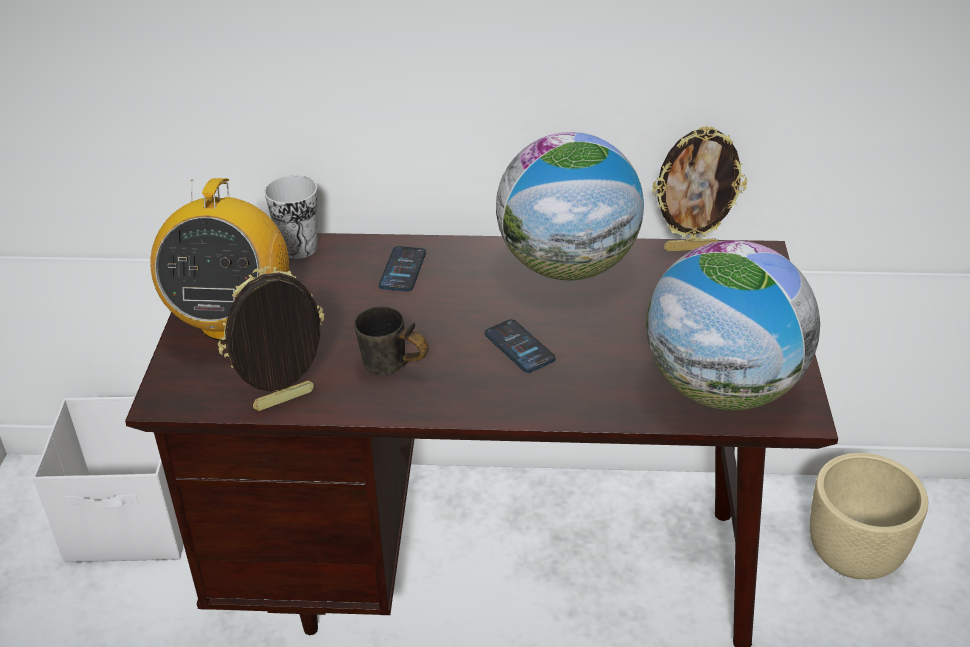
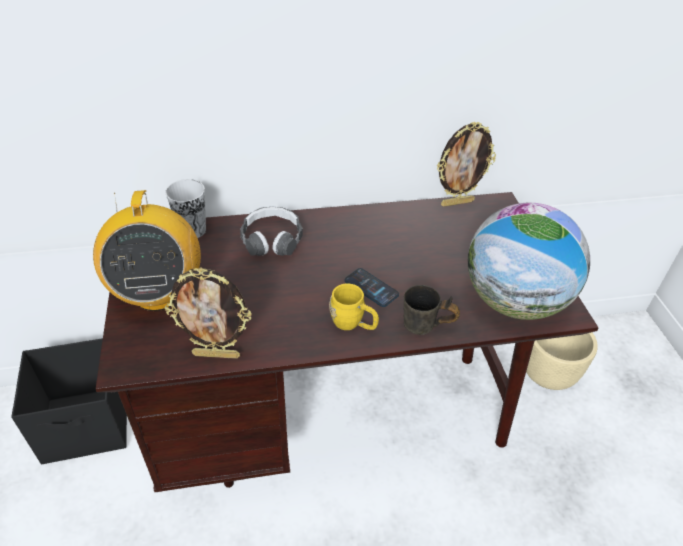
camera: 15 degrees left, 5 degrees up
(136, 521) = (88, 424): white storage box -> black storage box
(285, 402) = (217, 354): picture frame -> picture frame turned 135 degrees counterclockwise
(390, 370) = (287, 317): grey mug -> grey mug (425, 329)
(402, 270) = (272, 239): phone -> headphones
(477, 388) = (353, 324): none -> yellow mug
(567, 266) = (382, 224): globe -> none

